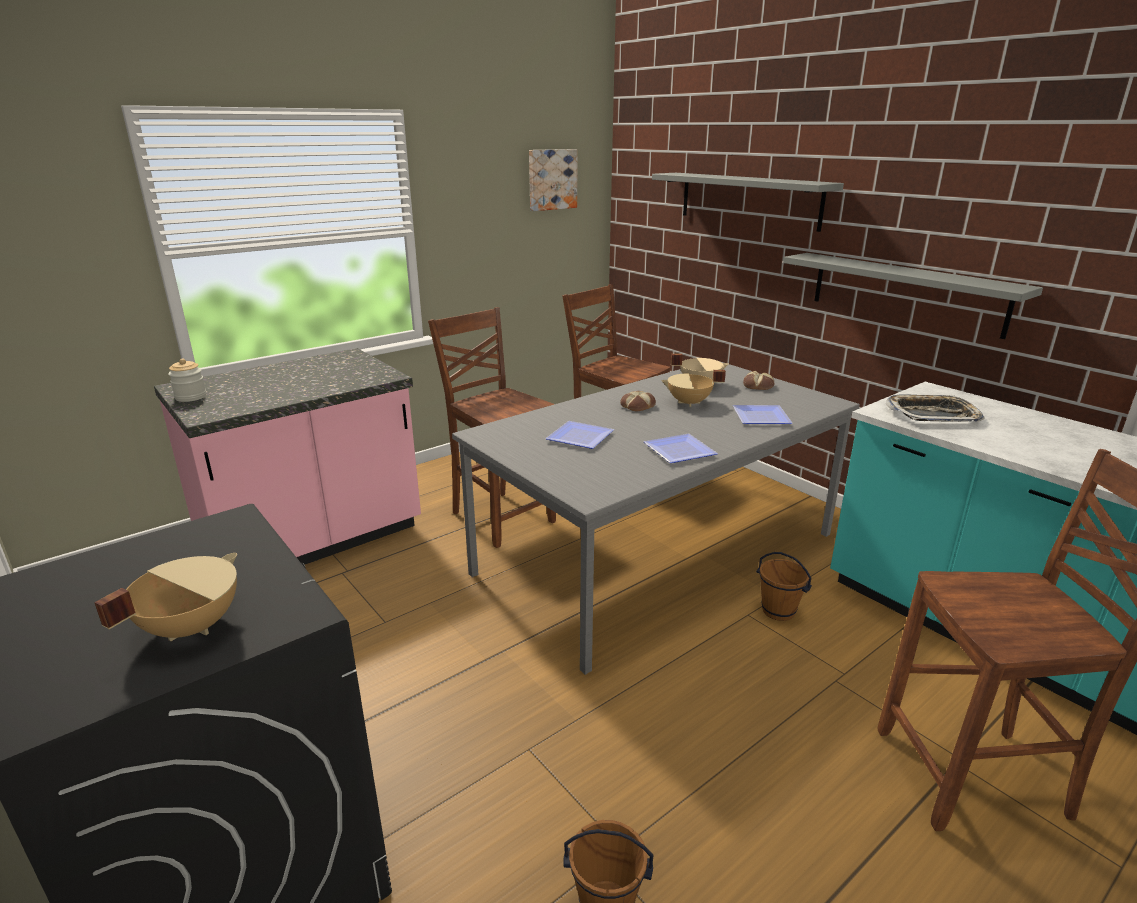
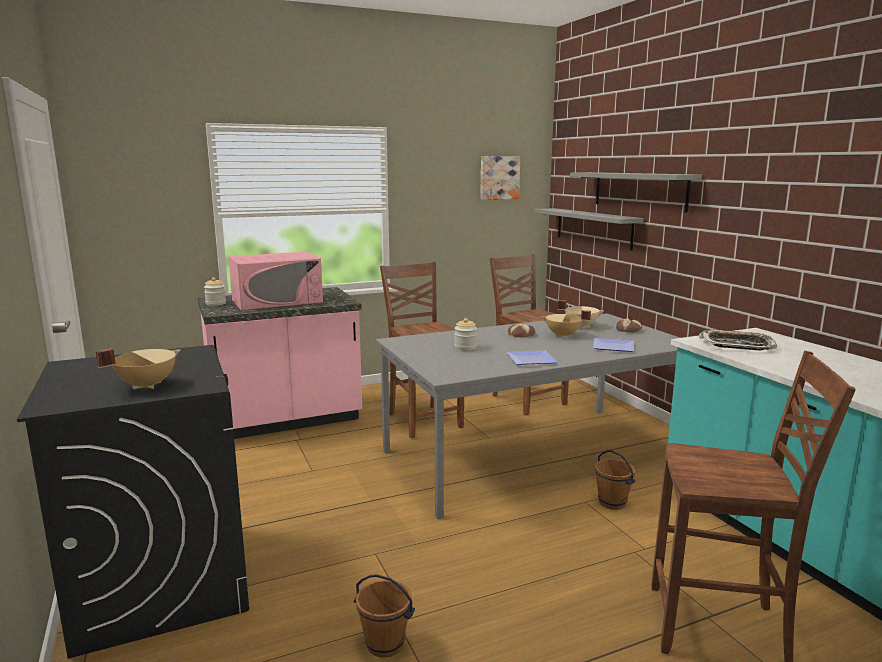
camera: 15 degrees right, 10 degrees down
(286, 384) = (277, 301): none -> pink microwave
(582, 437) = (465, 347): plate -> jar
(905, 293) = (747, 258): grey shelf -> grey shelf (593, 228)

